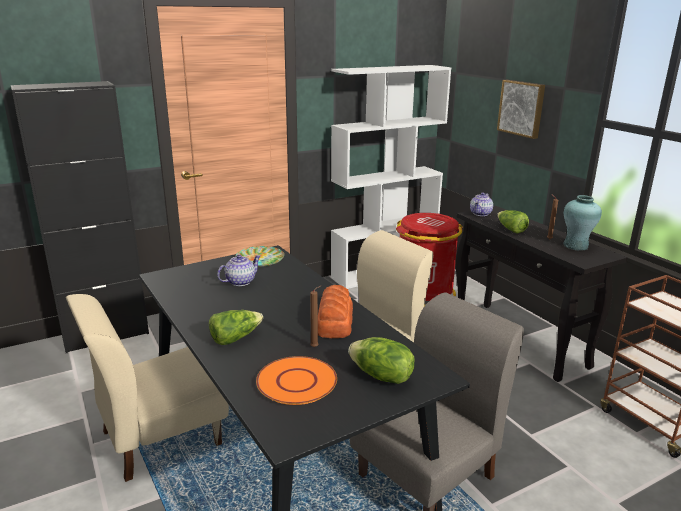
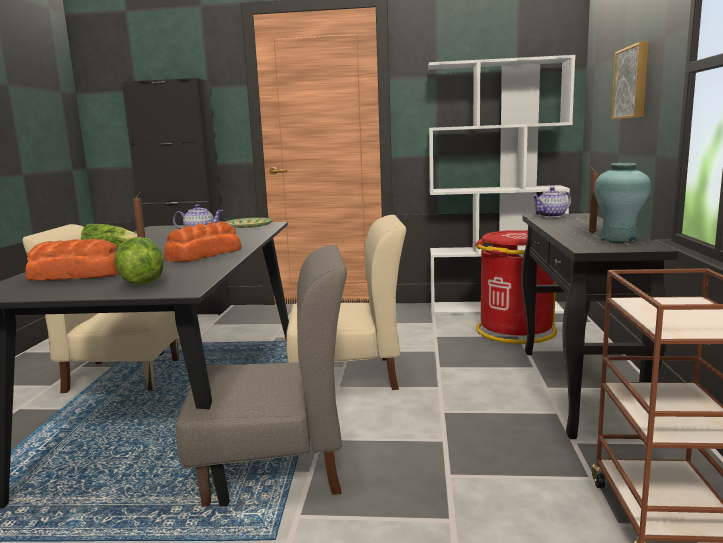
camera: 35 degrees right, 10 degrees down
(297, 382) = (78, 275): orange plate -> bread
(510, 229) = (558, 225): lettuce -> none

